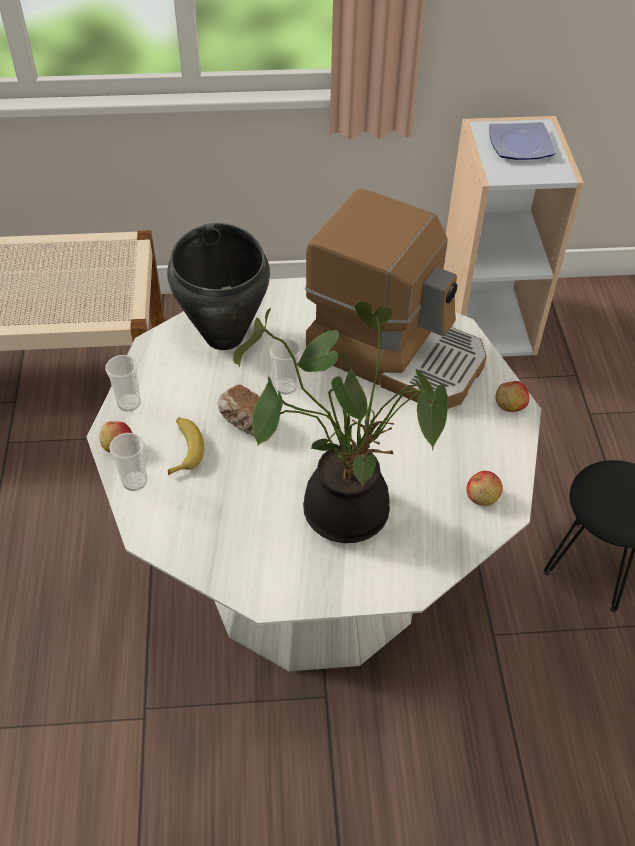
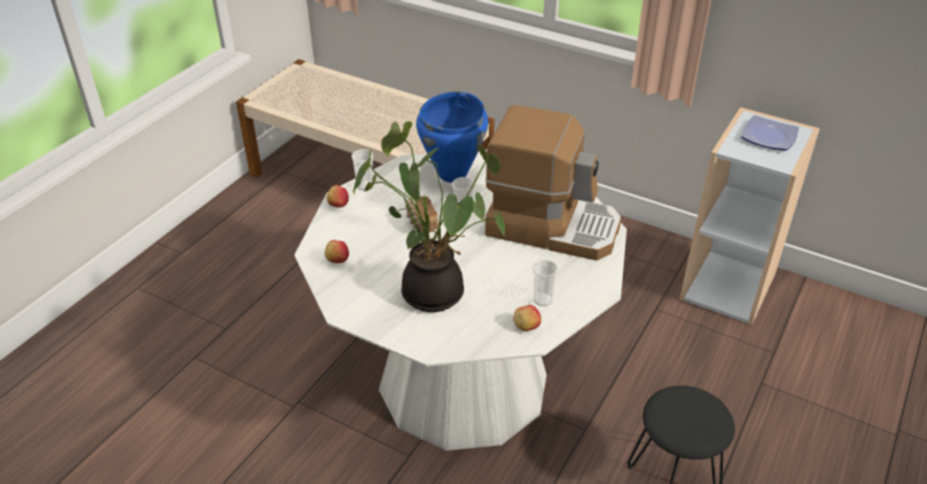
camera: 35 degrees right, 10 degrees down
(134, 481) = (330, 225): cup -> cup (542, 300)
(184, 448) = (372, 221): banana -> none
(225, 336) = (453, 174): black cooking pot -> blue cooking pot
(396, 353) = (552, 226): coffee machine -> coffee machine turned 45 degrees counterclockwise
(510, 405) = (599, 286): apple -> apple (337, 259)

